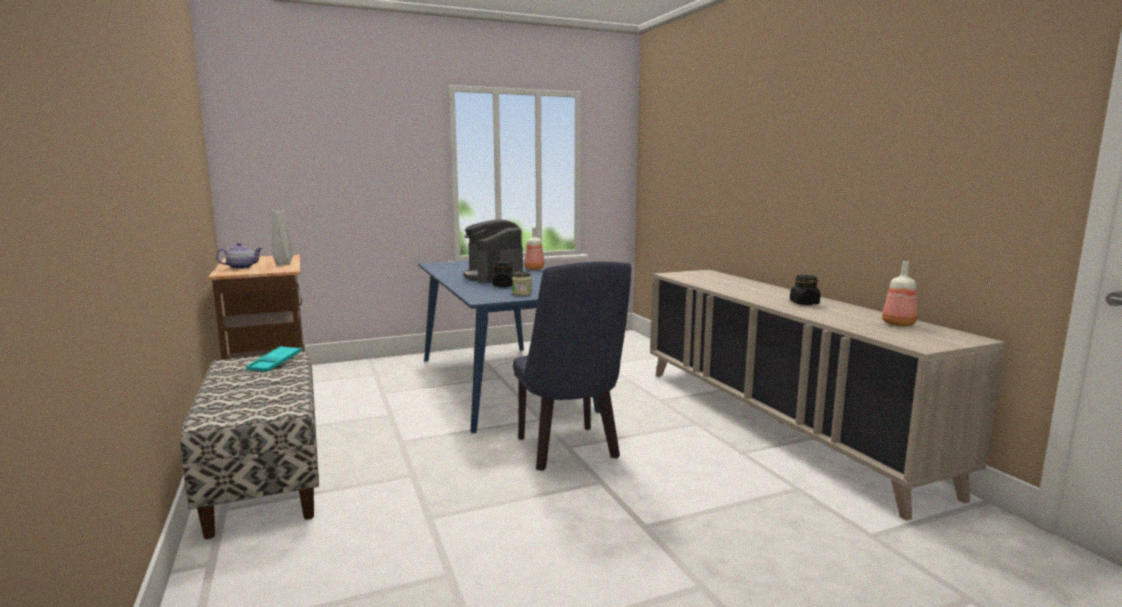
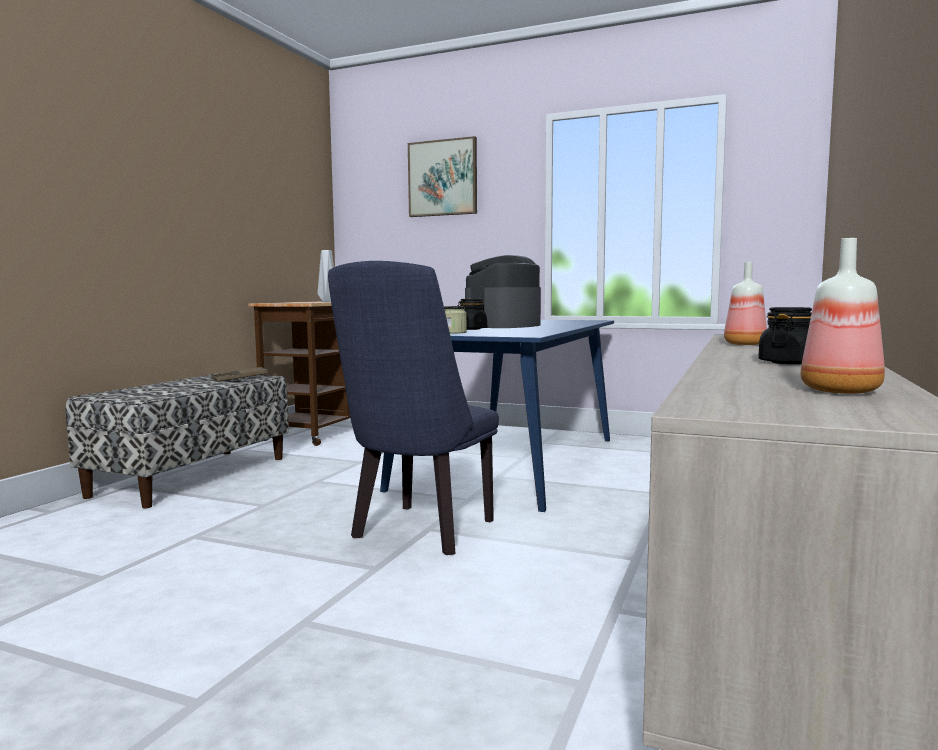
camera: 45 degrees right, 5 degrees down
(241, 267) = (294, 302): teapot -> none
(275, 363) = (240, 378): turquoise tray -> brown tray
(348, 131) = (443, 178): none -> picture
(533, 269) = (576, 324): bottle -> bottle (743, 344)

